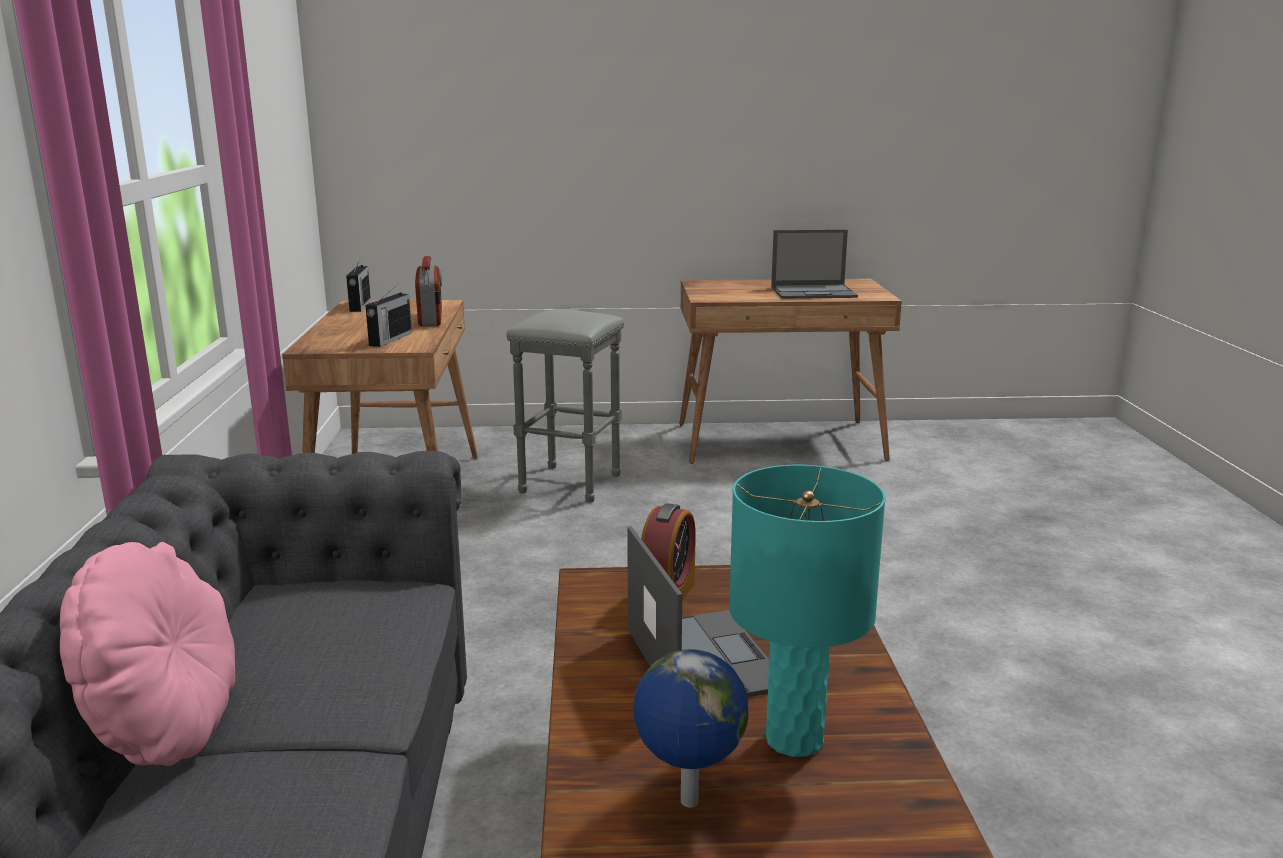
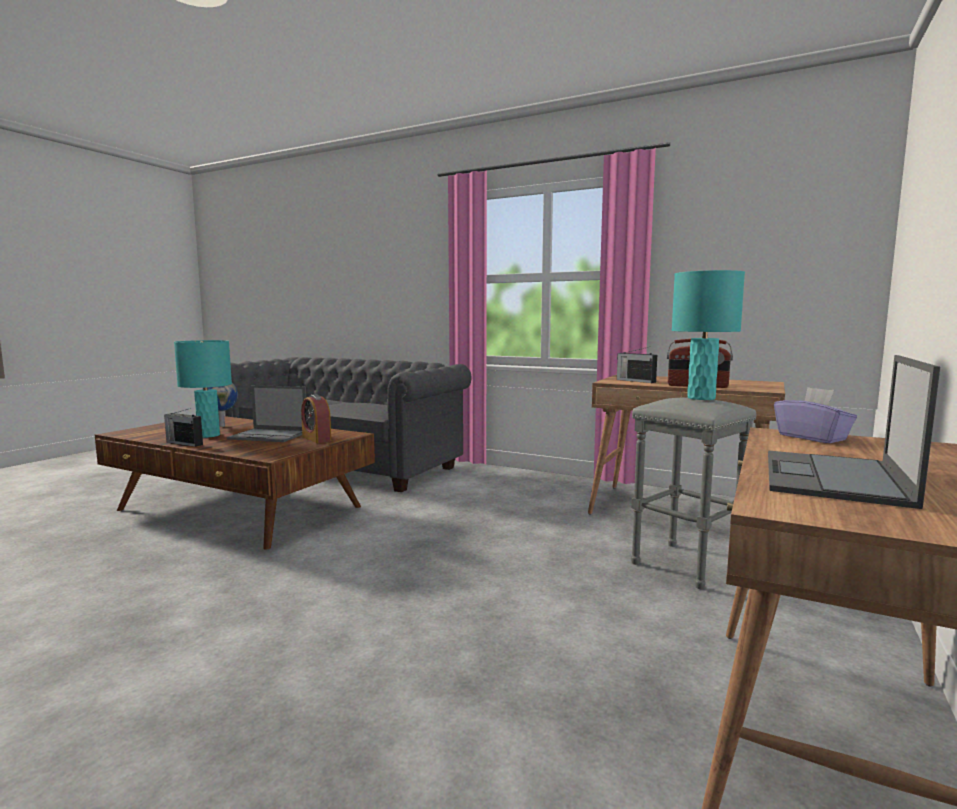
camera: 120 degrees right, 10 degrees down
(168, 735) = (352, 401): pink pillow -> none
(360, 306) = (756, 382): radio -> radio (184, 443)
(562, 311) = (700, 398): none -> turquoise table lamp
(710, 294) = (812, 437): none -> purple tissue box

